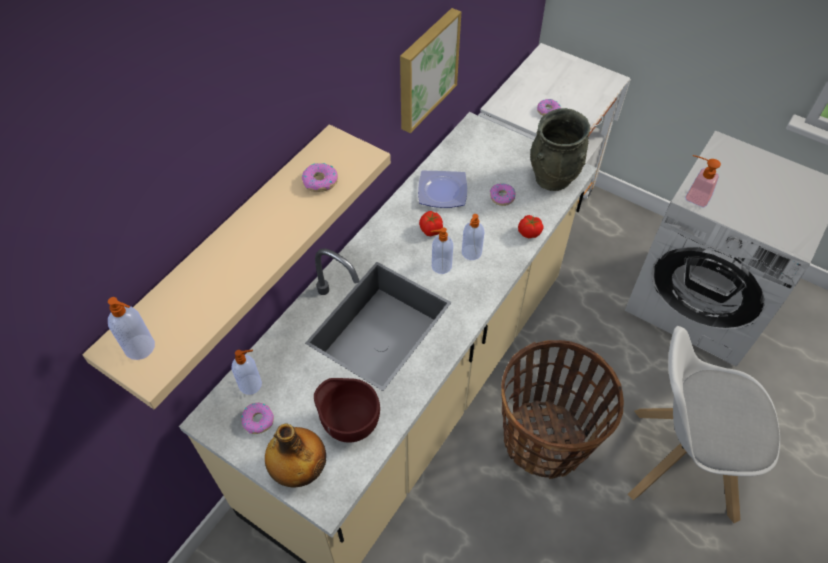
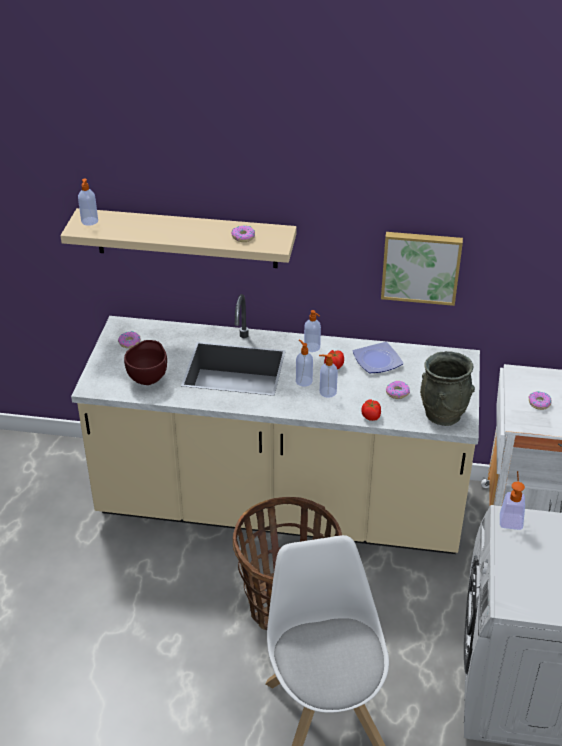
camera: 65 degrees right, 15 degrees down
(251, 384) = (153, 331): soap dispenser -> soap dispenser (312, 347)
(299, 469) = (106, 370): bottle -> none

